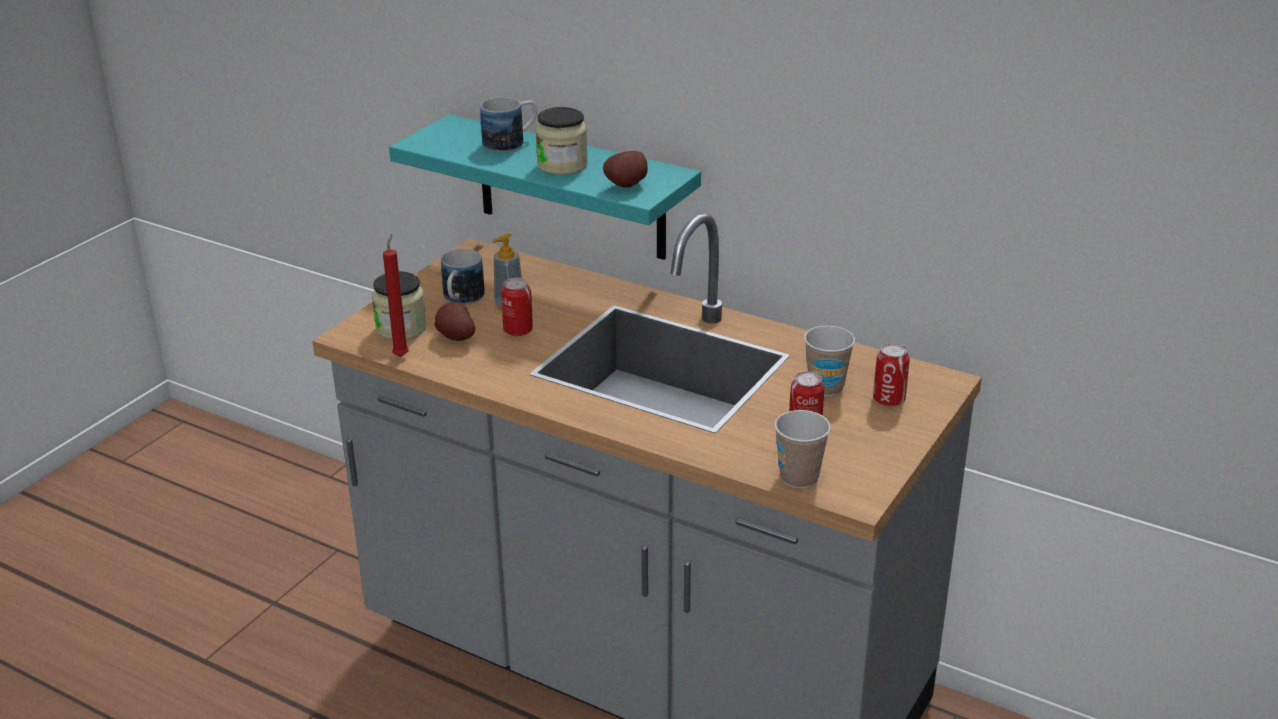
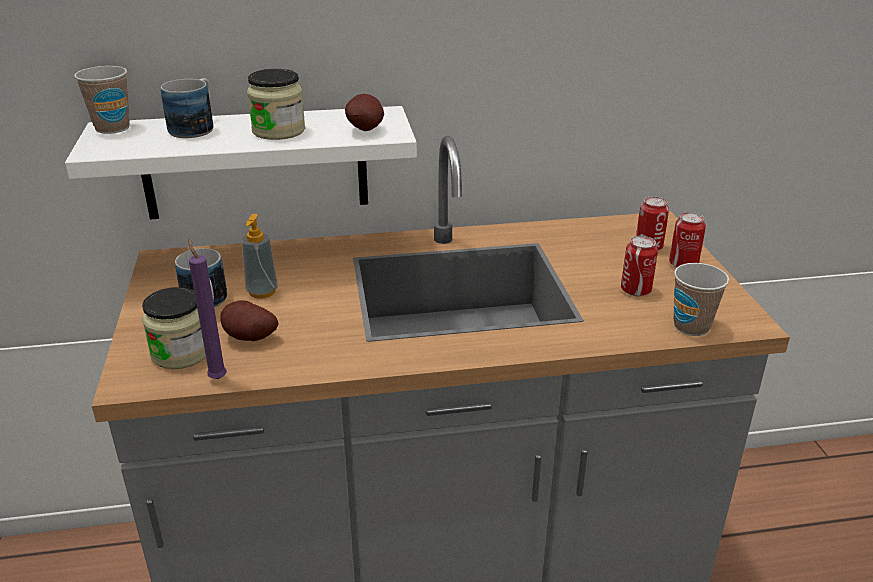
camera: 40 degrees left, 0 degrees up
(402, 355) = (217, 377): red candle -> purple candle
(518, 331) = (301, 309): can -> can (683, 264)
(571, 188) = (255, 163): turquoise shelf -> white shelf
(826, 388) = (598, 255): cup -> cup (112, 128)

